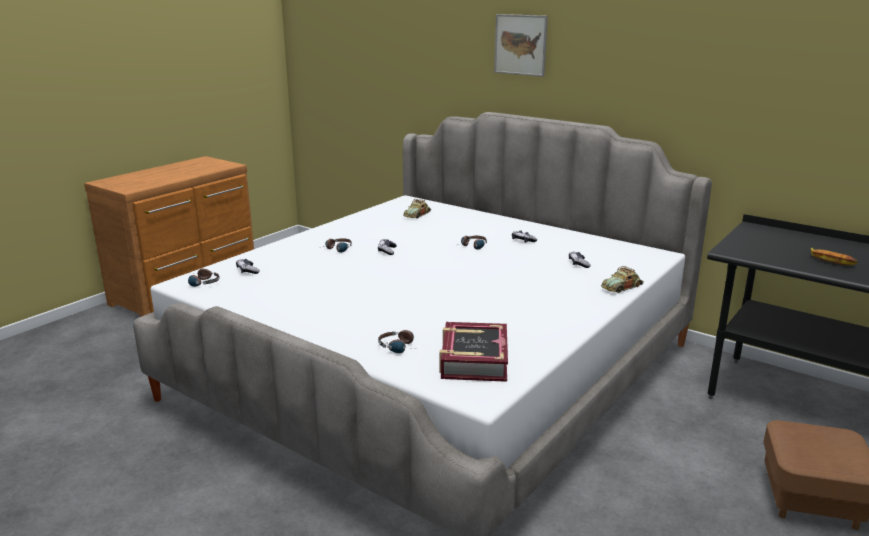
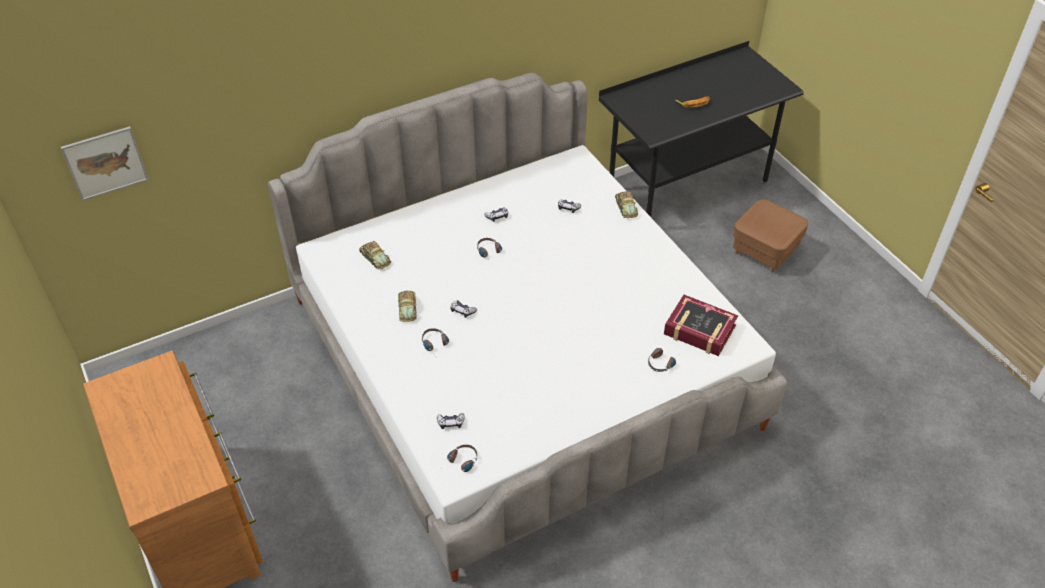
camera: 65 degrees left, 25 degrees up
(371, 234) = (407, 308): none -> toy car
(520, 45) = (382, 42): picture -> picture (105, 163)

